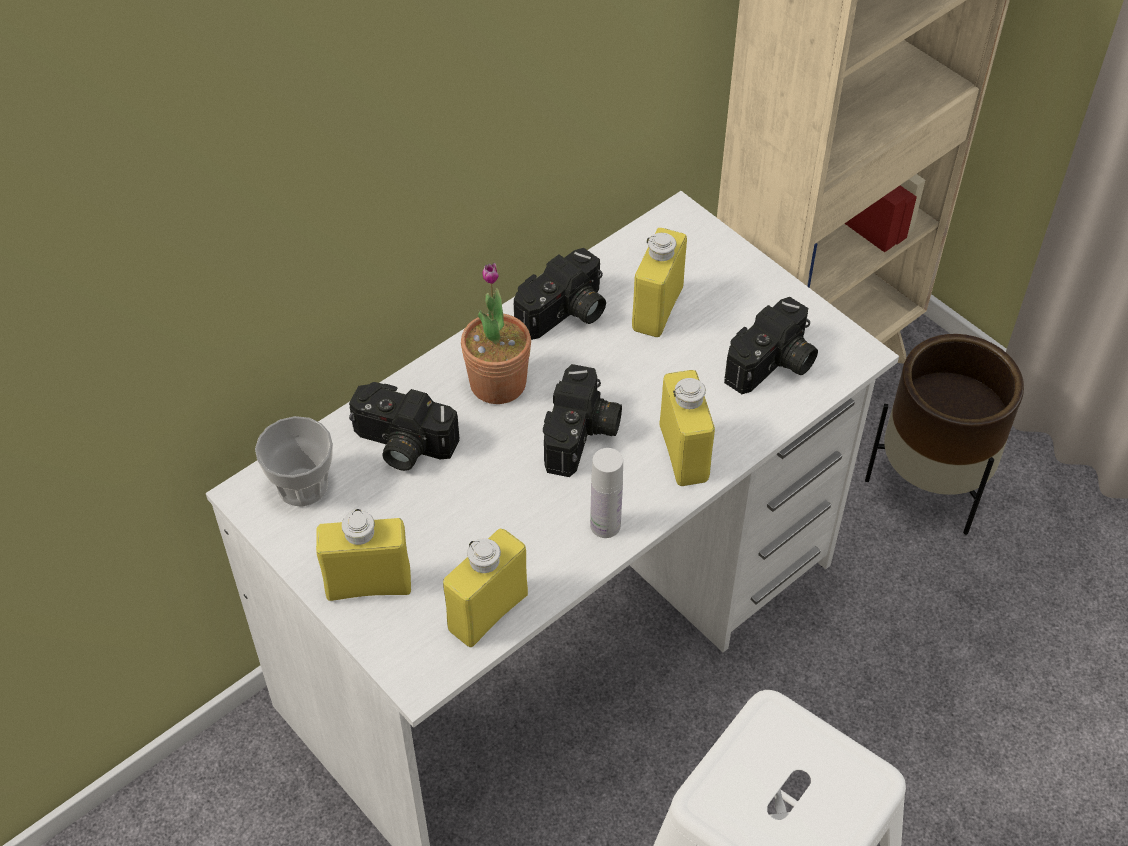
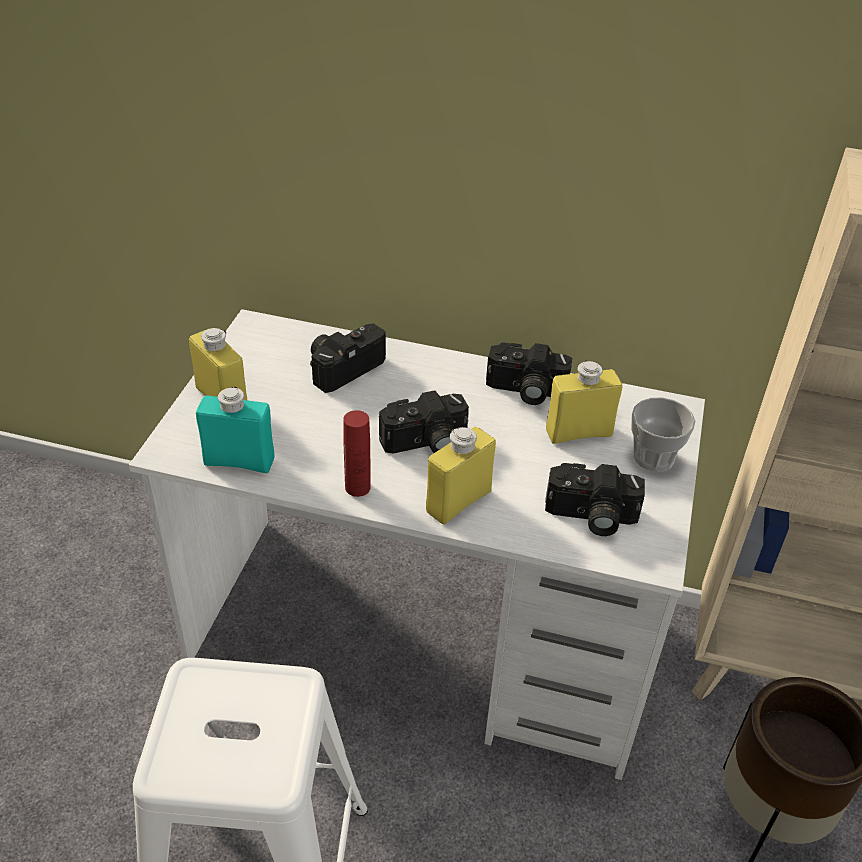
camera: 55 degrees right, 10 degrees down
(302, 486) = (277, 341): cup -> cup (653, 457)
(401, 445) = (343, 366): camera -> camera turned 60 degrees clockwise
(488, 612) = (239, 461): yellow bottle -> turquoise bottle
(498, 383) = (434, 386): potted plant -> none
(605, 525) = (357, 487): white bottle -> red bottle

